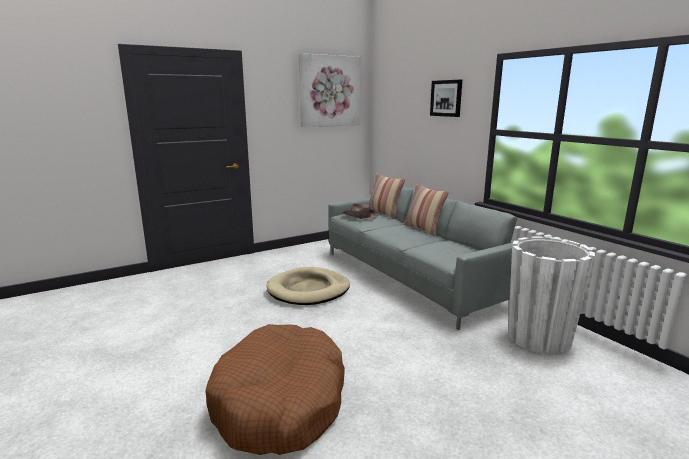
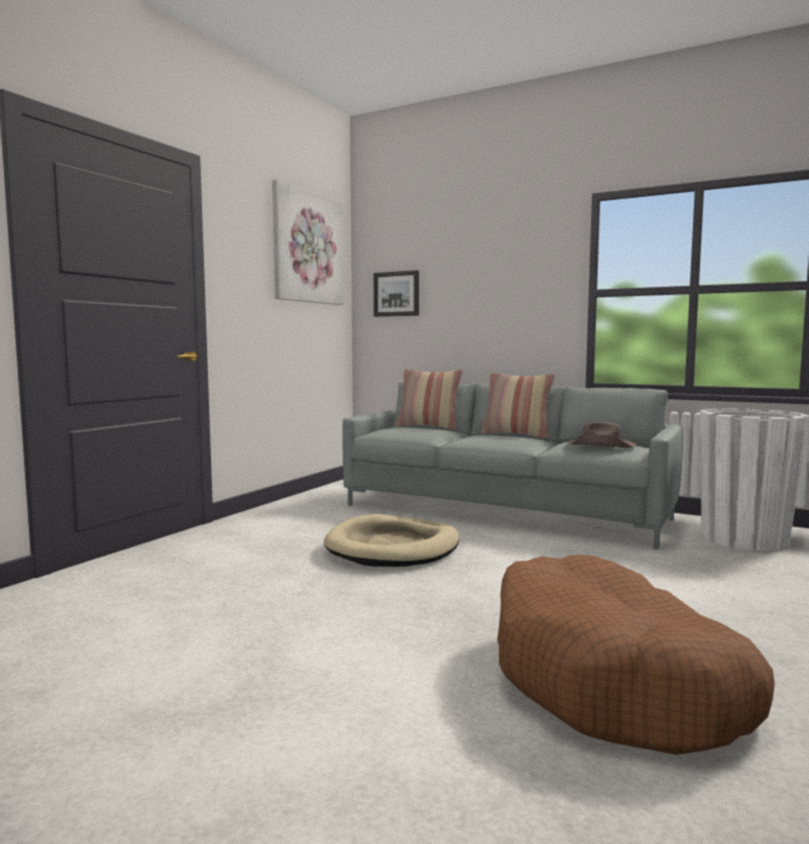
camera: 30 degrees left, 10 degrees down
(360, 216) = (407, 430): brown hat -> brown hat (601, 446)
(446, 98) = (507, 255): picture -> picture (396, 294)

